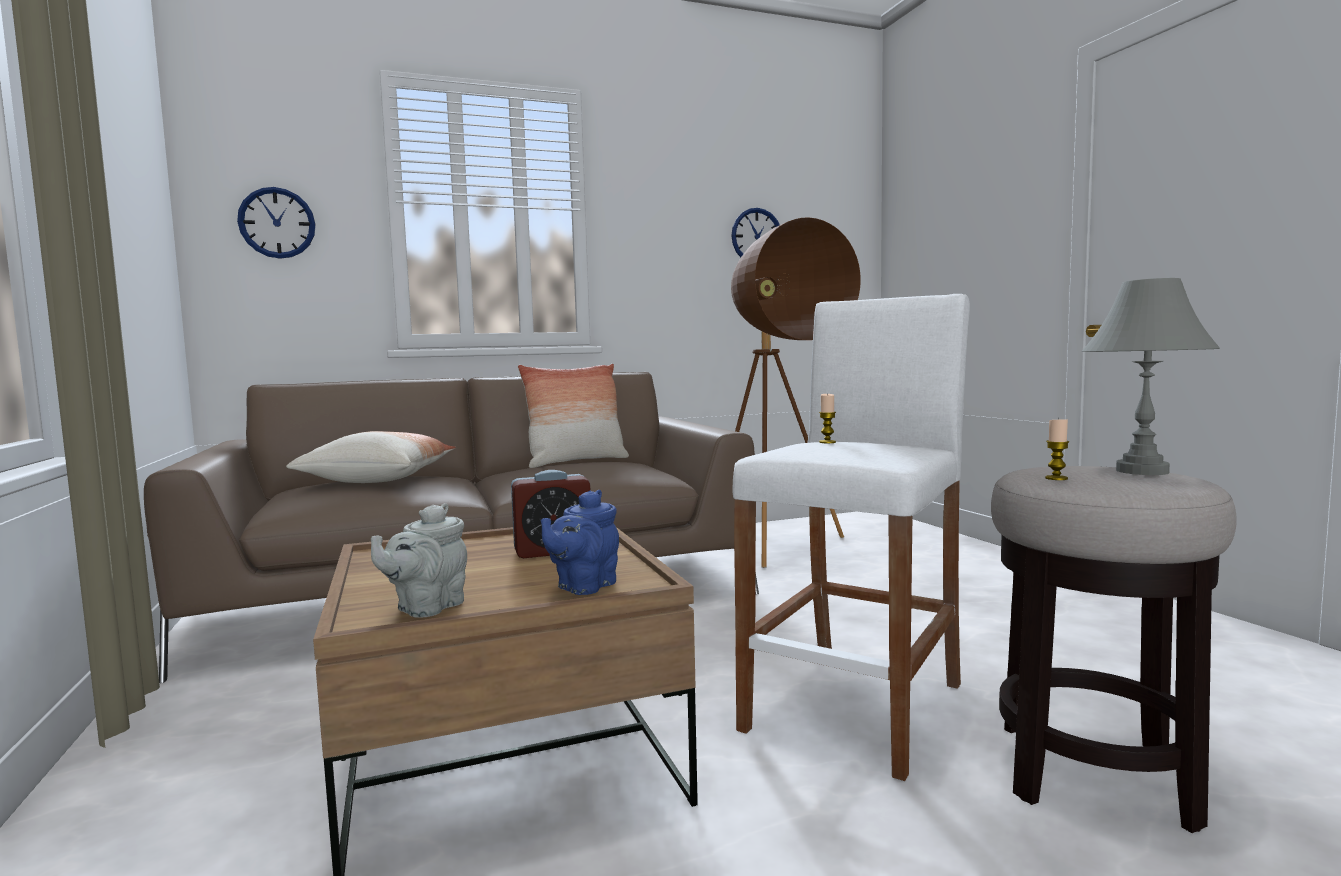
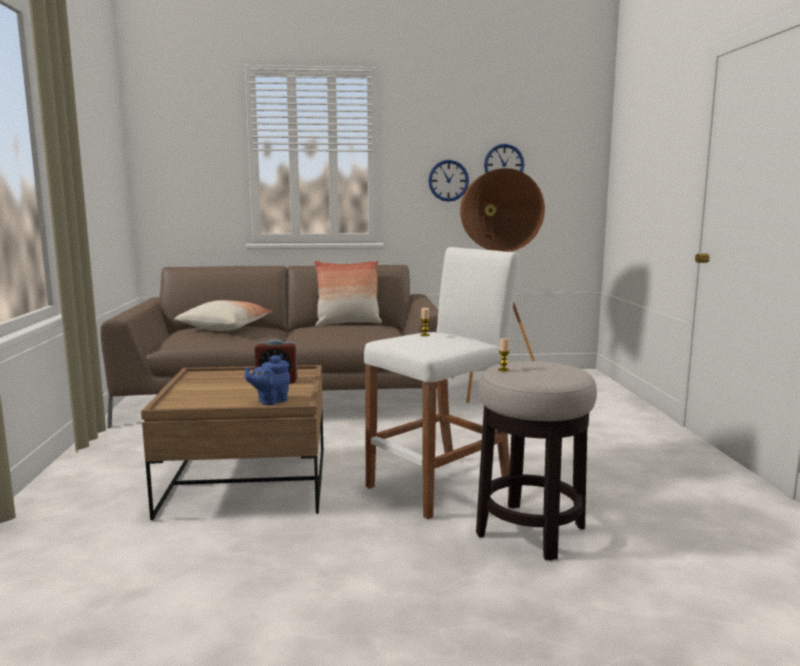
camera: 15 degrees right, 5 degrees up
(277, 223) = (184, 165): wall clock -> wall clock (448, 180)
(426, 608) = (195, 403): grey teapot -> none
(1142, 471) = (558, 370): grey table lamp -> none

